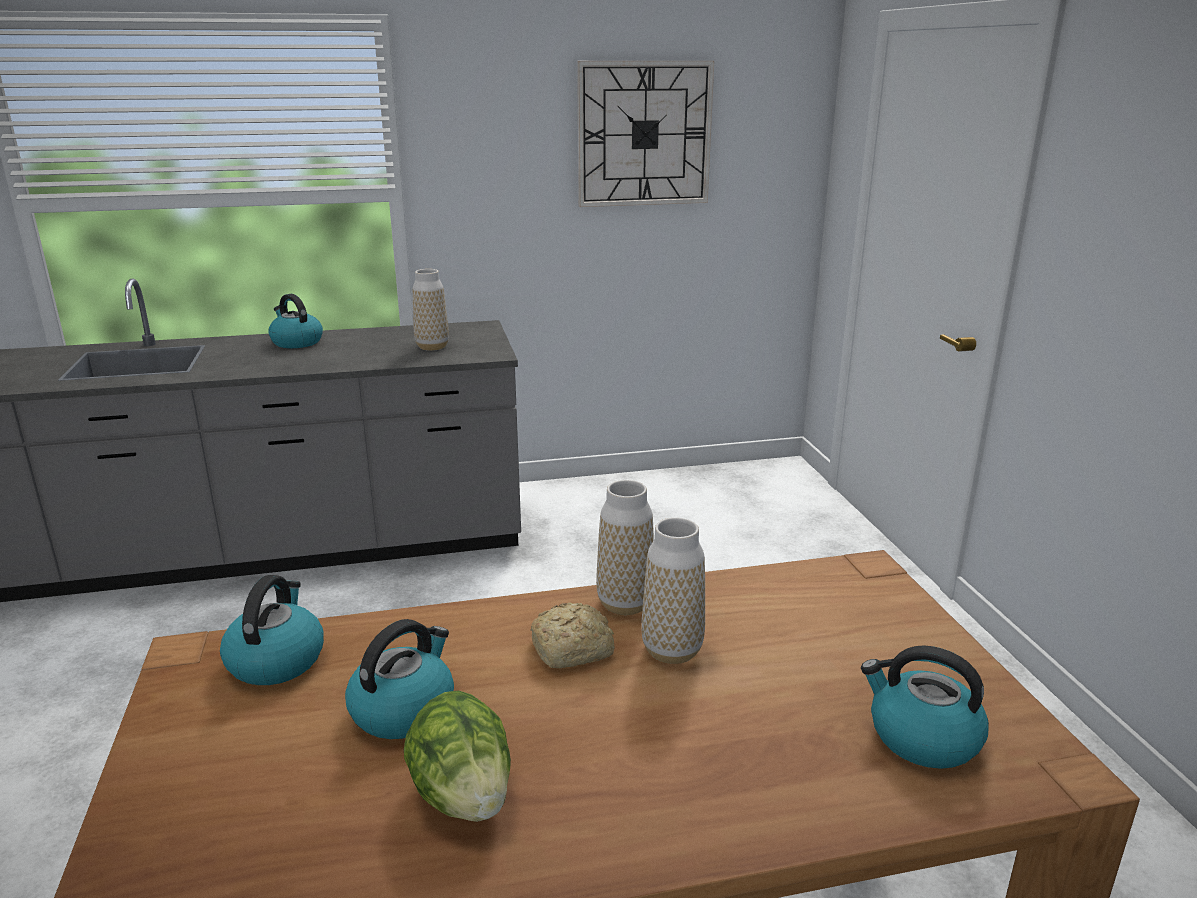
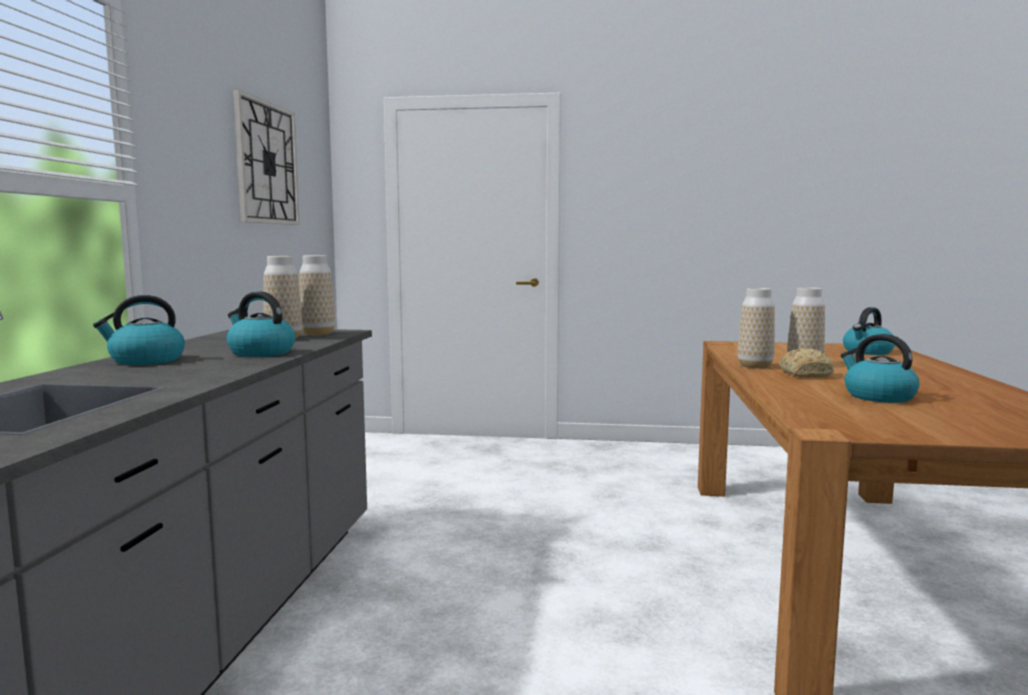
camera: 70 degrees left, 15 degrees down
(276, 660) = (829, 414): kettle -> kettle (260, 353)
(463, 795) = (950, 392): lettuce -> none
(471, 350) = (317, 333): none -> vase

